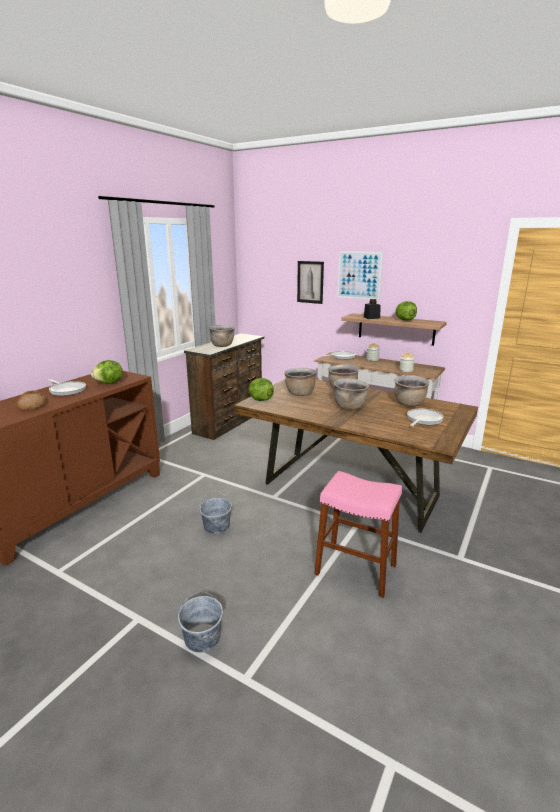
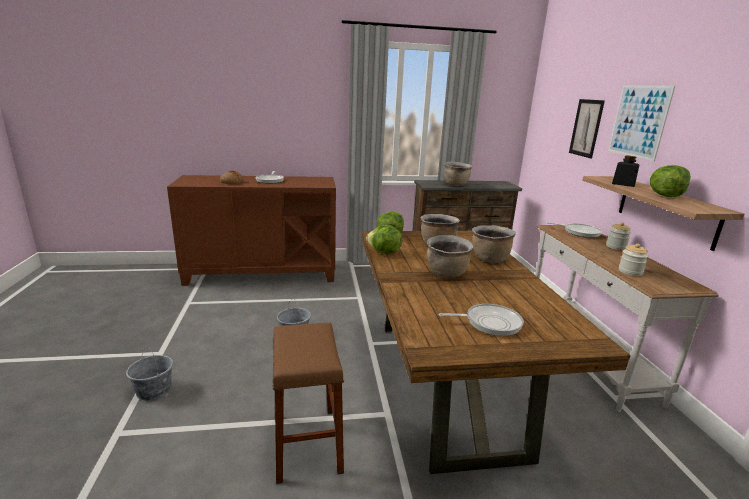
camera: 50 degrees right, 0 degrees up
(109, 383) = (301, 184): lettuce -> lettuce (384, 252)
(355, 569) = (307, 443): pink stool -> brown stool
(409, 404) = (526, 303): brown cooking pot -> none

